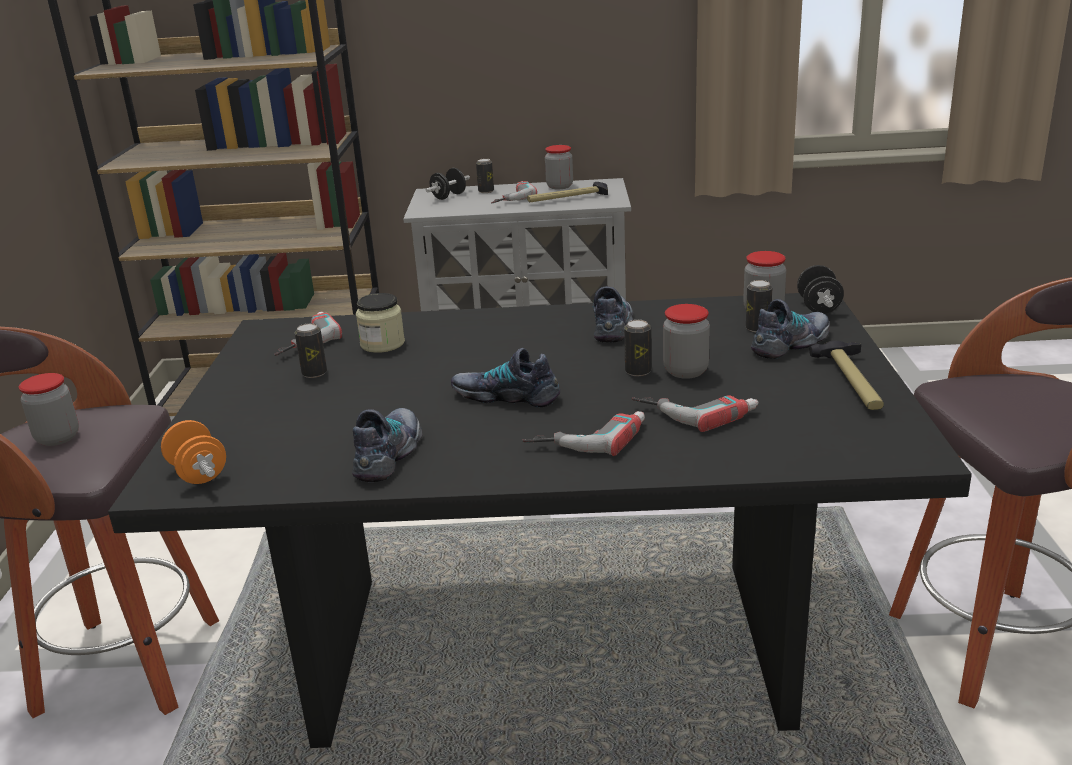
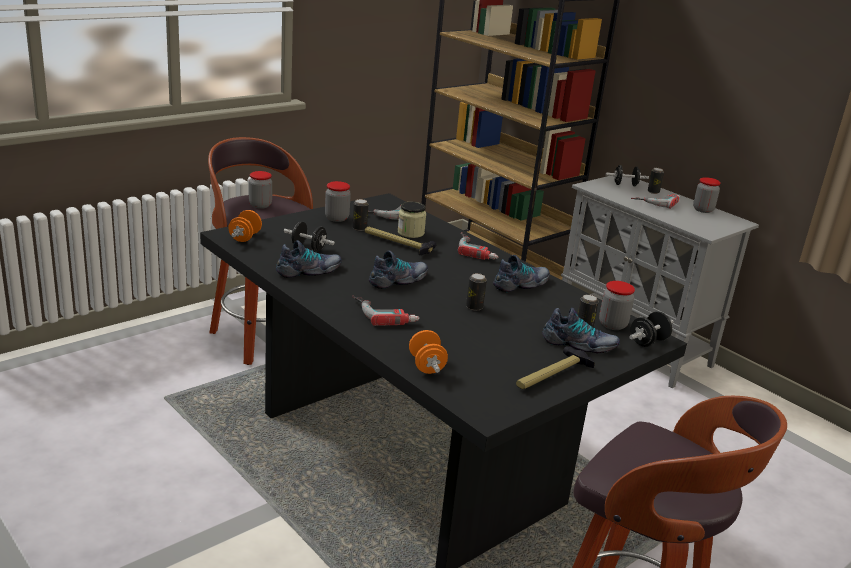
camera: 45 degrees right, 0 degrees up
(317, 431) = (308, 248): none -> black dumbbell
(506, 396) = (399, 280): shoe -> shoe turned 75 degrees clockwise
(568, 199) = (686, 218): hammer -> hammer (397, 244)
(685, 371) = (494, 320): jar -> jar (336, 218)
(696, 409) = (452, 335): power drill -> power drill (478, 249)
(761, 454) = (426, 365): none -> orange dumbbell

